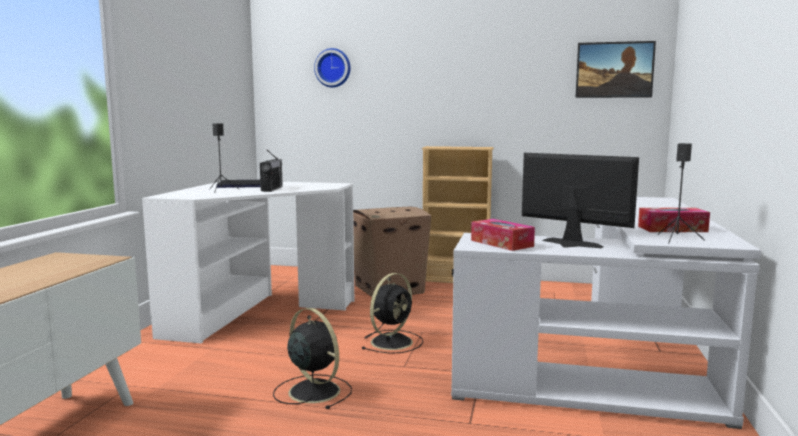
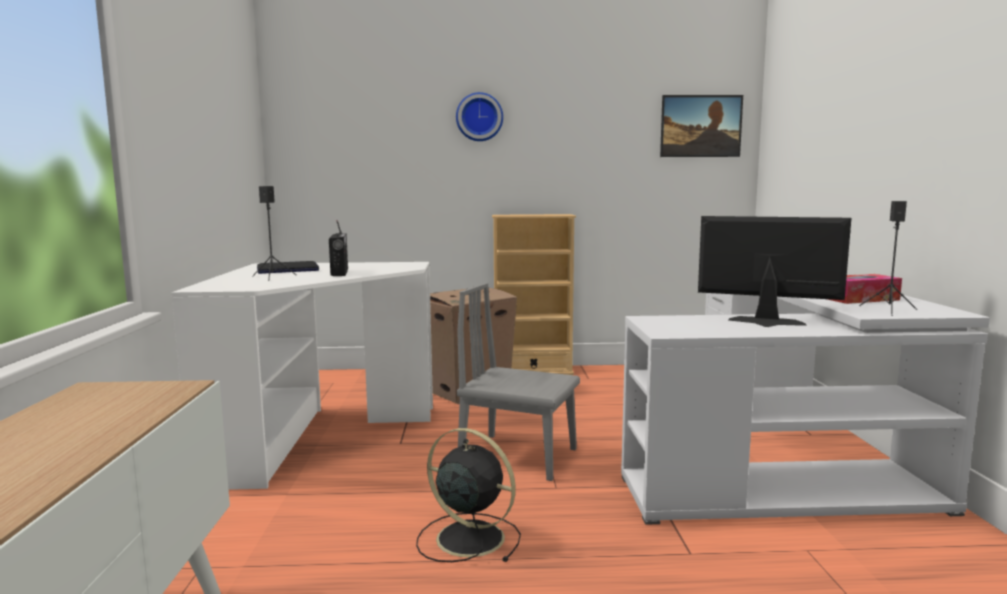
camera: 15 degrees left, 0 degrees up
(333, 68) = (372, 119): wall clock -> wall clock (479, 117)
(393, 341) = (518, 456): black fan -> grey chair
(501, 243) = (692, 327): tissue box -> none

